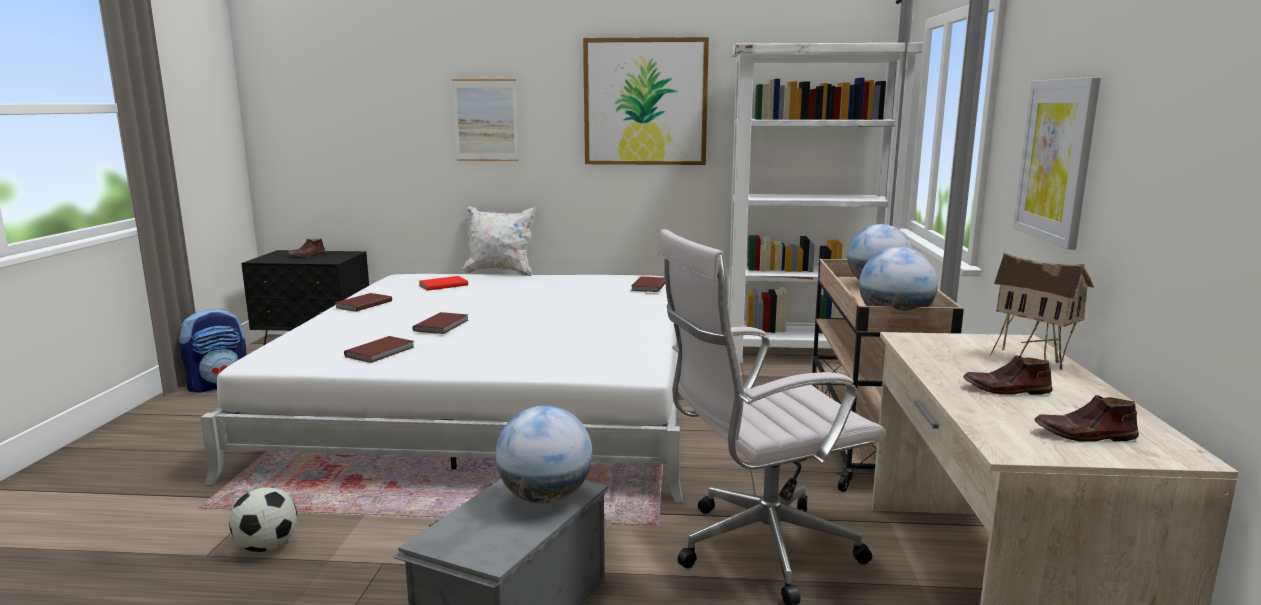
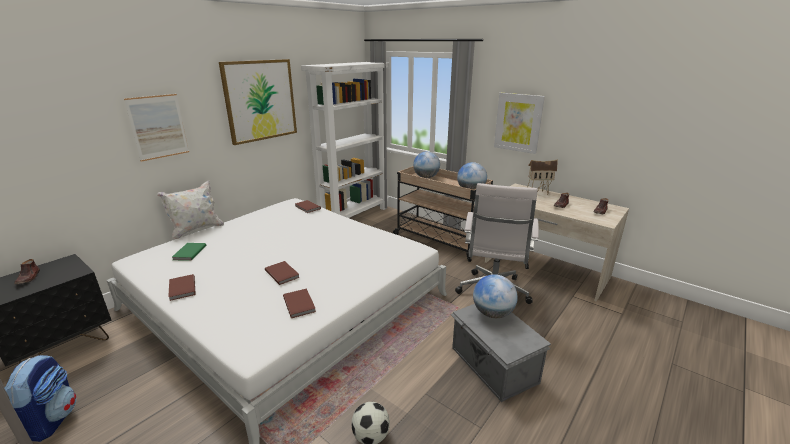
camera: 55 degrees left, 10 degrees up
(442, 285) = (189, 253): red book -> green book

